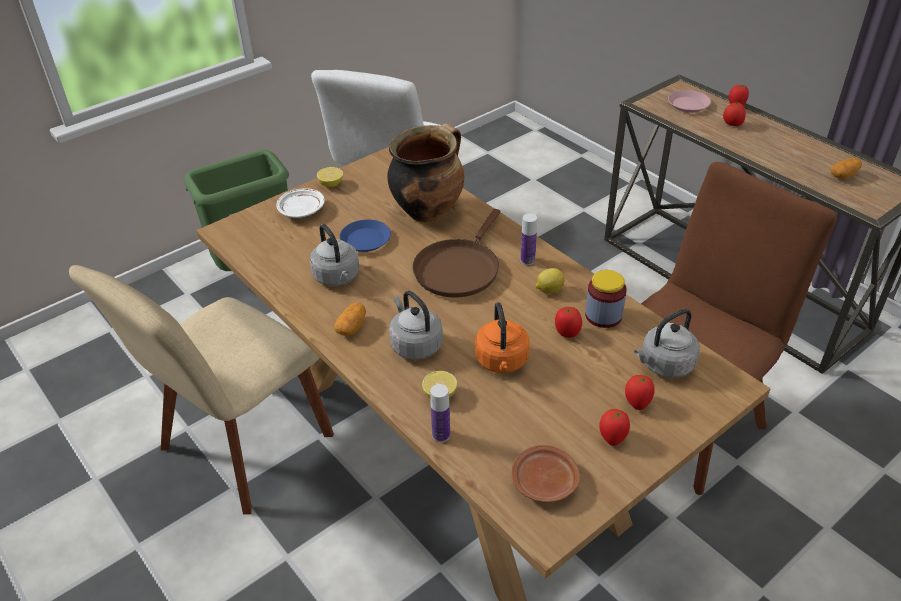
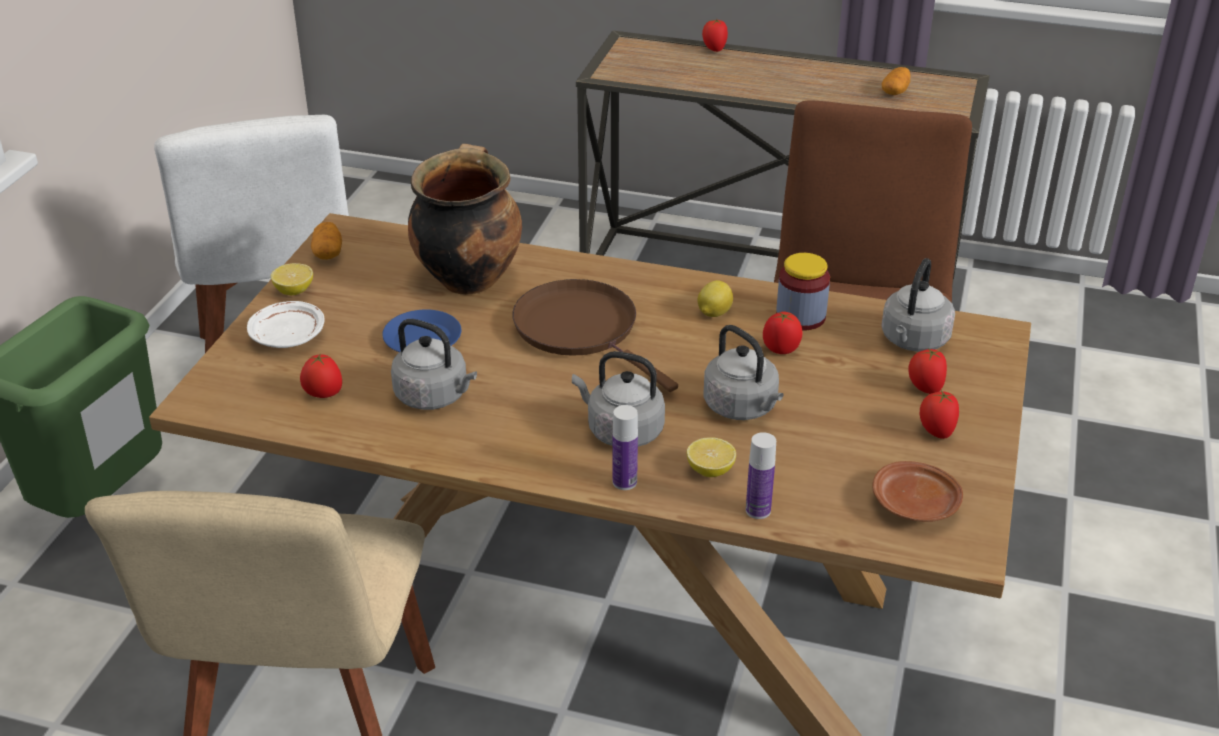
camera: 35 degrees left, 5 degrees down
(351, 327) = (520, 445): potato -> potato (328, 253)
(458, 269) = (581, 329): brown frying pan -> brown frying pan turned 150 degrees clockwise
(502, 362) = (743, 408): orange kettle -> grey kettle
(527, 260) = (654, 290): bottle -> bottle (624, 482)
(688, 104) = (659, 62): pink plate -> none
(732, 125) = (729, 71): tomato -> tomato (323, 395)

